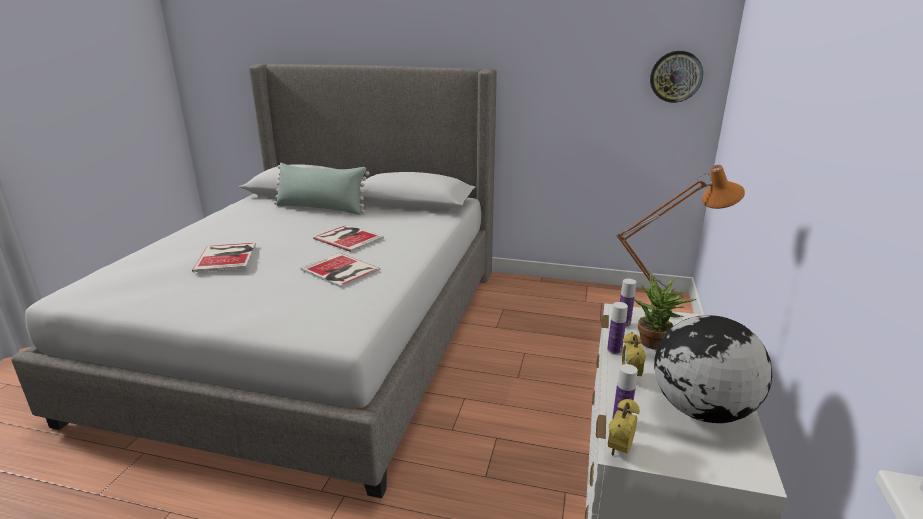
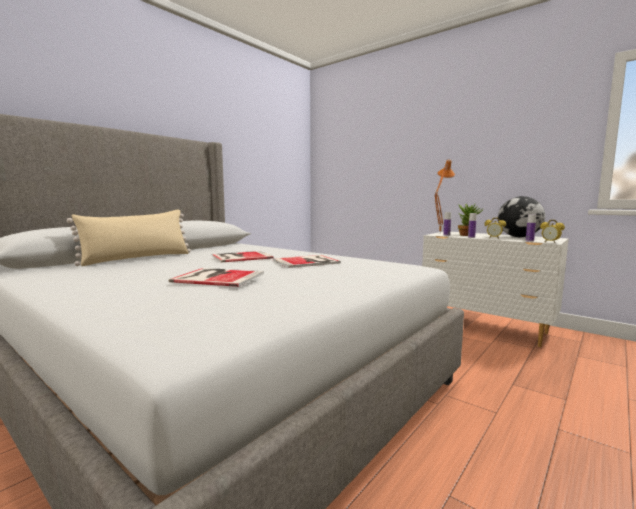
camera: 65 degrees left, 15 degrees down
(321, 208) = (138, 258): green pillow -> beige pillow
(676, 76) = (293, 158): wall clock -> none

